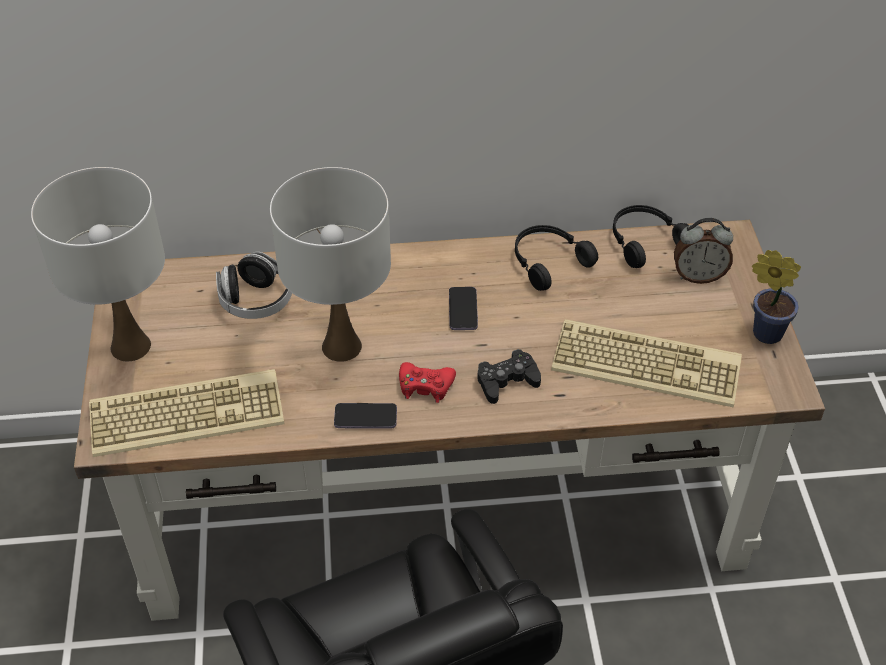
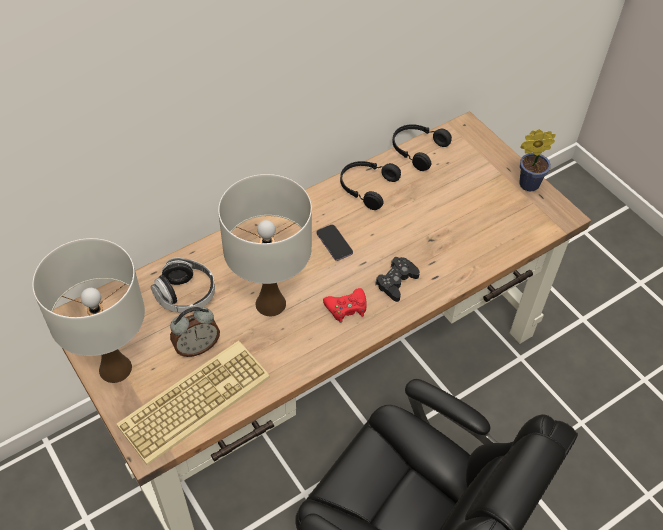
camera: 30 degrees left, 5 degrees up
(365, 417) = (322, 348): phone -> none
(648, 363) = (473, 232): keyboard -> none
(698, 276) = (464, 161): alarm clock -> alarm clock (197, 347)

